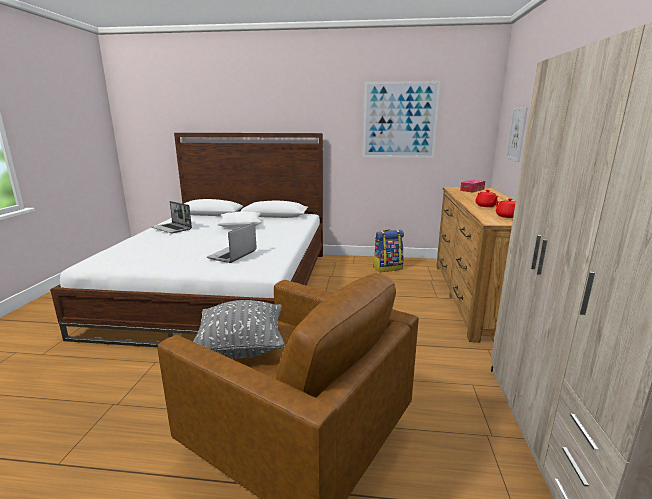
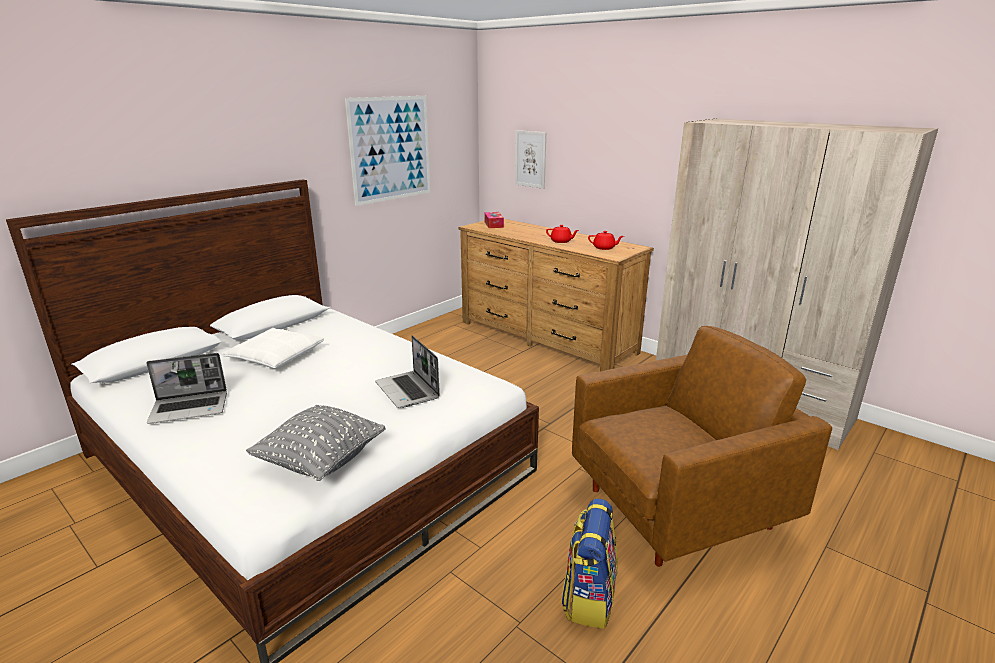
camera: 55 degrees left, 5 degrees up
(241, 348) = (646, 448): grey pillow -> grey pillow (321, 462)
(387, 268) = (426, 343): backpack -> backpack (588, 598)

